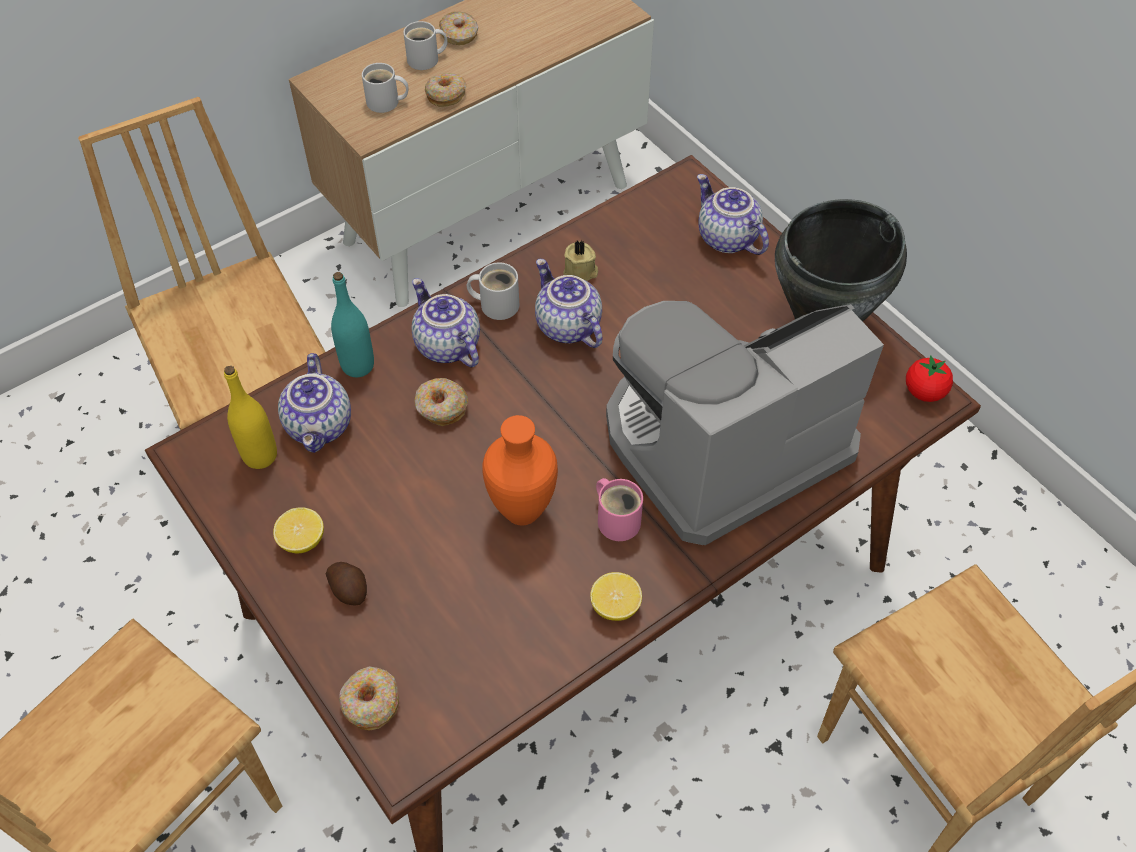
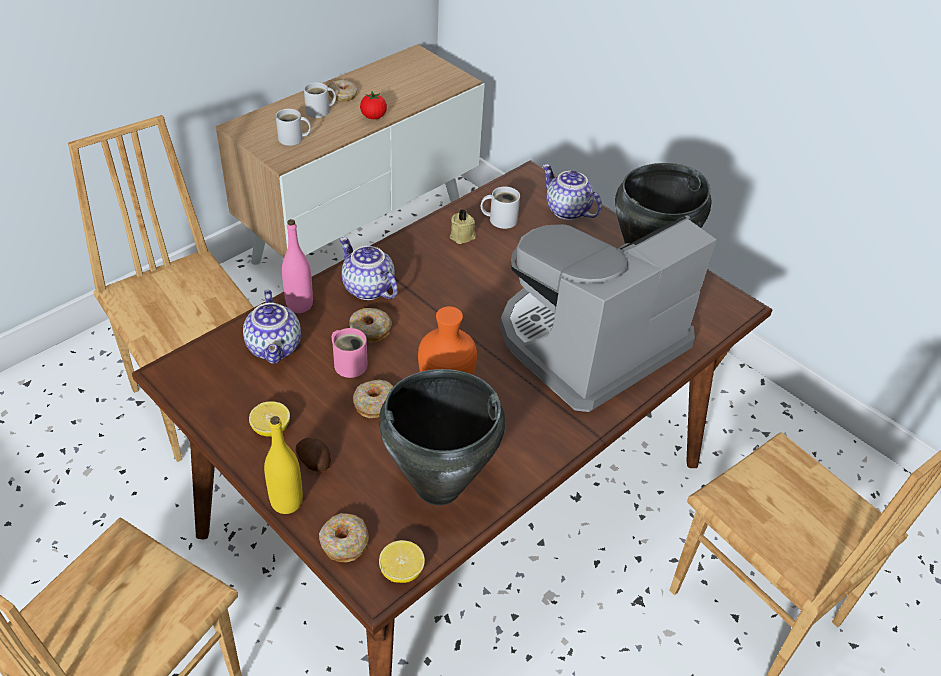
camera: 10 degrees left, 10 degrees down
(260, 455) = (229, 371): yellow bottle -> yellow bottle (286, 502)
(358, 365) = (299, 305): turquoise bottle -> pink bottle
(446, 95) = (338, 133): donut -> donut (374, 403)
(494, 635) = (437, 486): none -> black cooking pot
(496, 303) = (402, 259): white mug -> white mug (500, 219)
(566, 326) = (458, 272): teapot -> none
(615, 606) = (529, 458): lemon -> lemon (401, 571)
(617, 518) = (520, 398): pink mug -> pink mug (349, 363)
(924, 392) = (730, 302): tomato -> tomato (373, 117)

